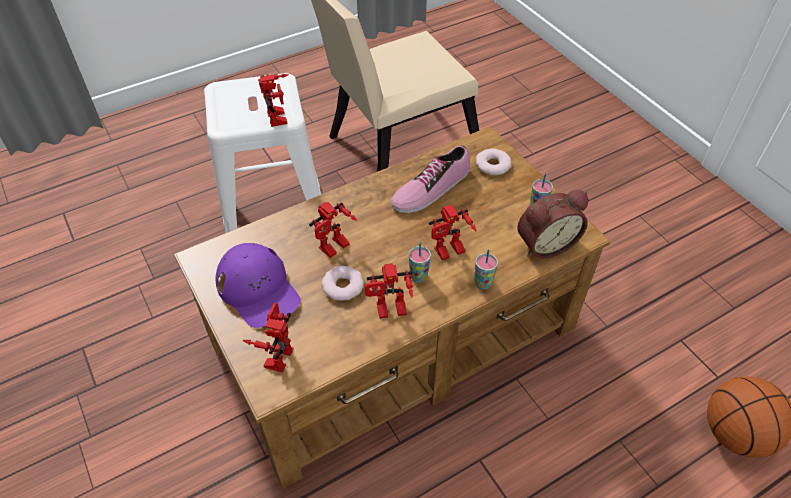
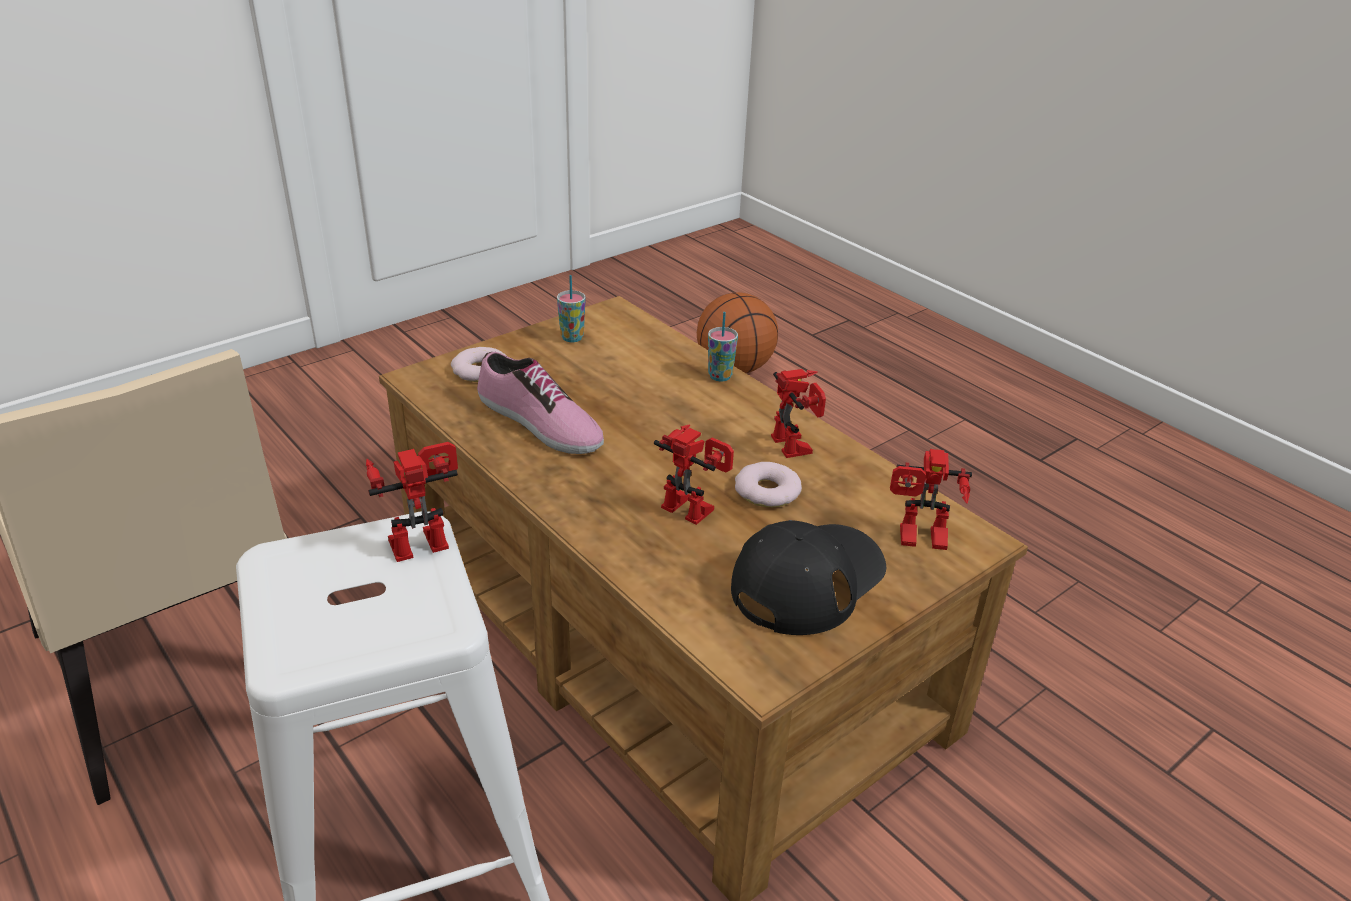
camera: 100 degrees left, 15 degrees down
(258, 289) = (808, 580): purple cap -> black cap
(418, 276) = (725, 425): cup -> none
(449, 253) = (673, 402): toy robot -> none
(544, 243) = (636, 334): alarm clock -> none

